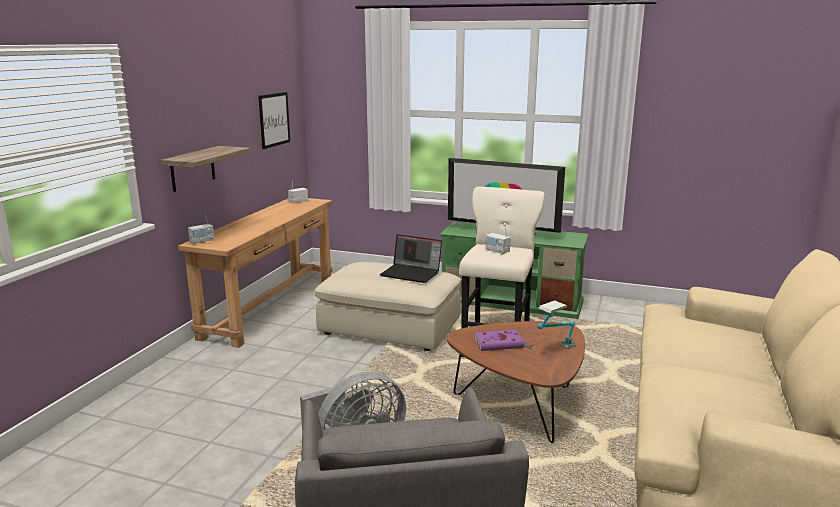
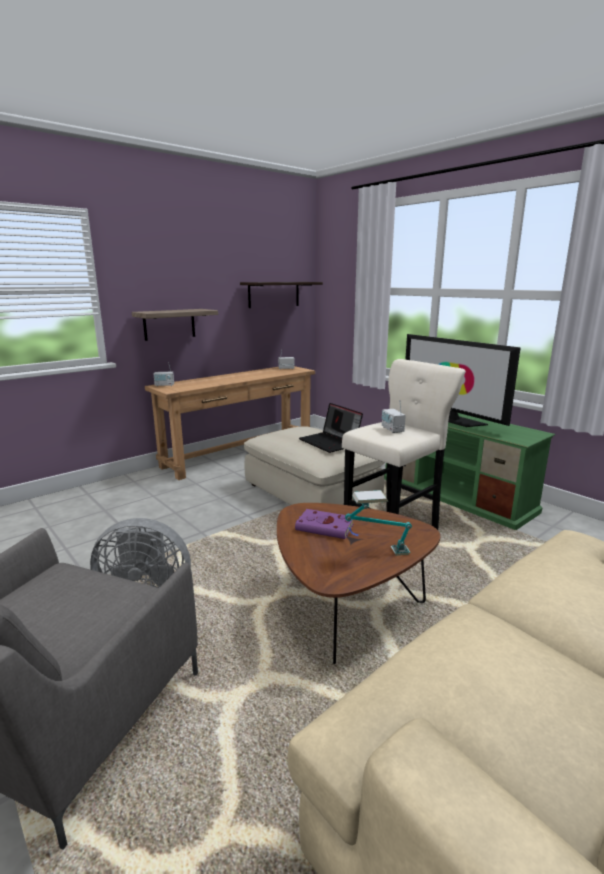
camera: 30 degrees right, 0 degrees up
(274, 119) = (274, 294): picture -> shelf

